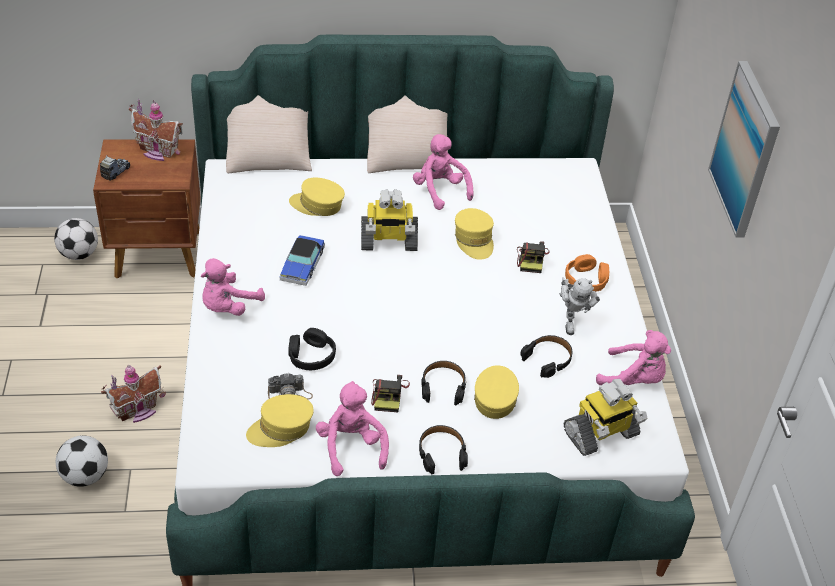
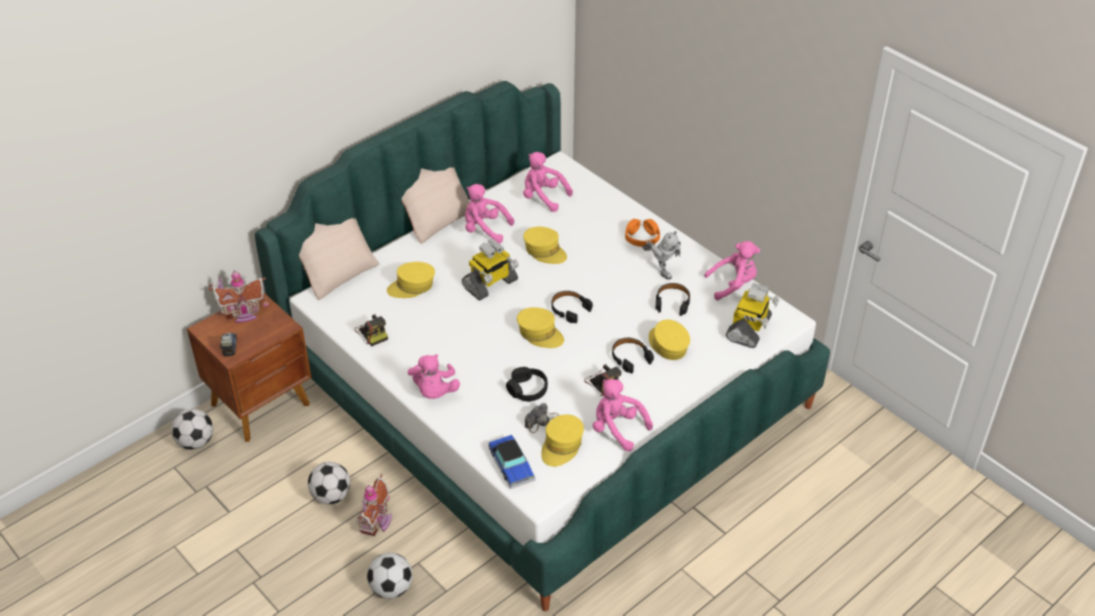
camera: 35 degrees left, 0 degrees up
(127, 364) = (331, 496): none -> football
(302, 265) = (451, 334): toy car -> toy car (511, 465)
(382, 312) = (540, 334): none -> yellow cap
(441, 453) = (673, 398): black headphones -> black headphones (569, 309)
(529, 191) = (543, 197): none -> pink plush toy
(531, 259) = (594, 243): camera -> camera (372, 332)
(745, 149) = (729, 91): picture -> none

